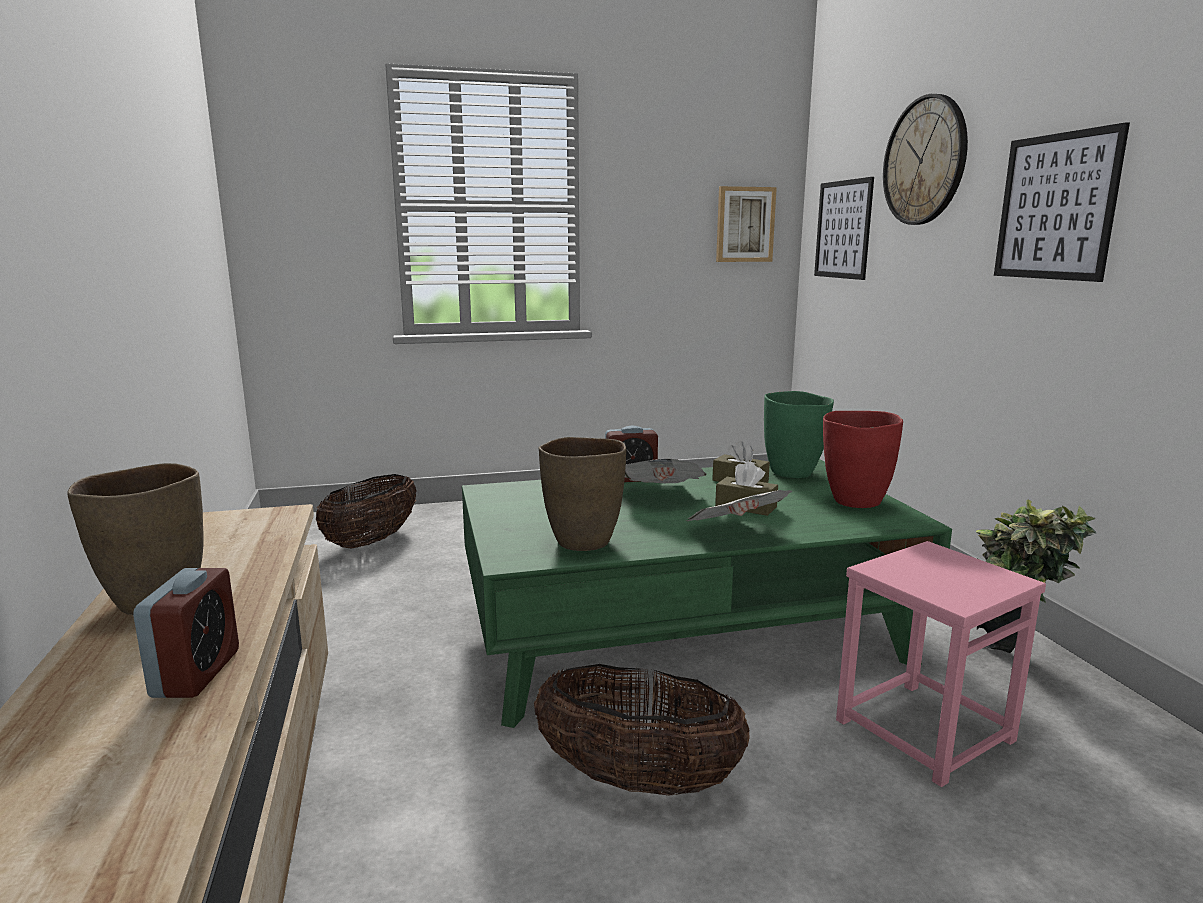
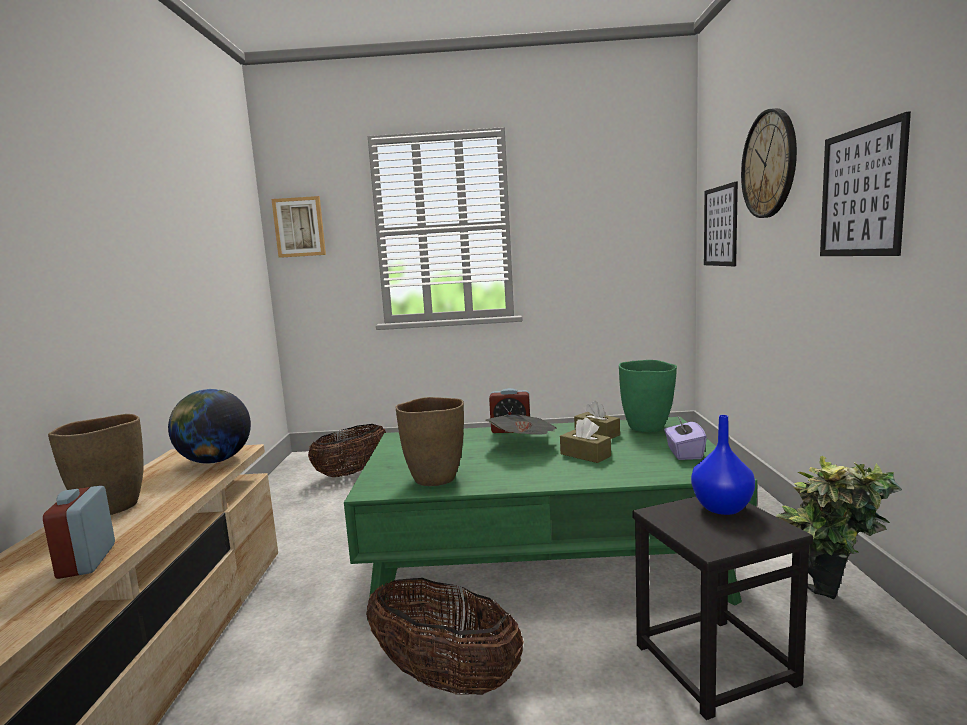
camera: 15 degrees right, 5 degrees down
(196, 673) = (87, 561): alarm clock -> alarm clock turned 150 degrees clockwise
(259, 529) = (215, 461): none -> globe
(735, 533) = (560, 476): newspaper -> none
(745, 224) = (645, 228): picture -> picture (299, 227)
(855, 501) = (684, 453): red vase -> purple tissue box
(923, 729) = (714, 663): pink stool -> black stool
(939, 560) = (721, 508): none -> blue vase

